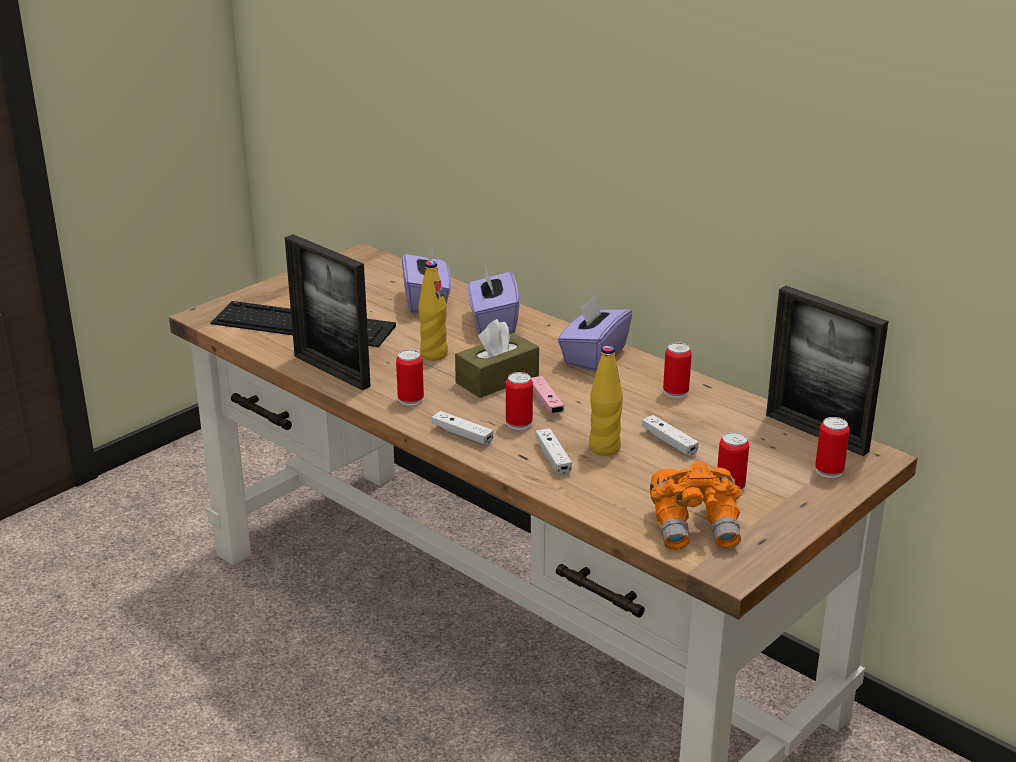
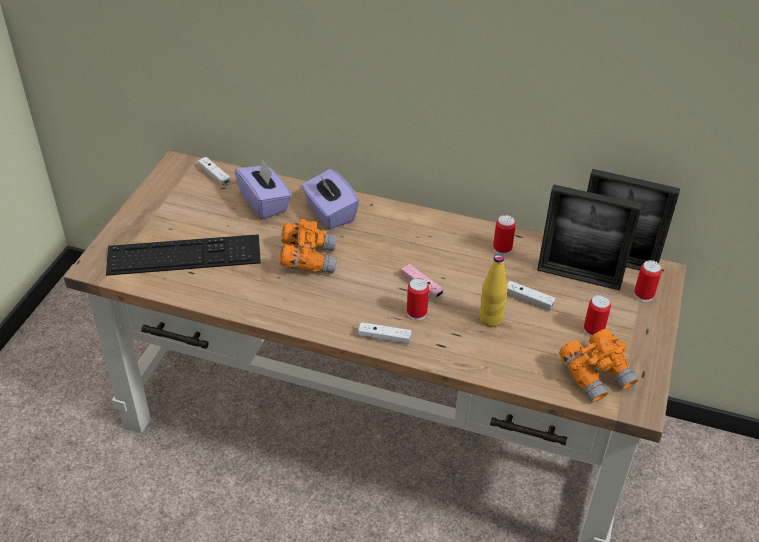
camera: 25 degrees left, 15 degrees up
(331, 371) = (241, 300): picture frame -> picture frame (578, 277)
(410, 399) = (322, 312): can -> none
(434, 354) = (308, 259): yellow bottle -> orange binoculars
(497, 379) = (372, 272): brown tissue box -> none
(553, 458) = (462, 340): white game controller -> white game controller (214, 175)
(593, 356) = (424, 228): purple tissue box -> none

